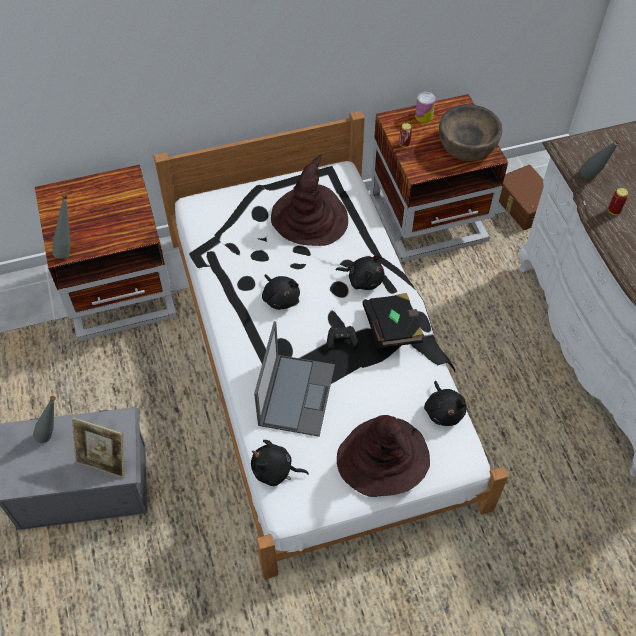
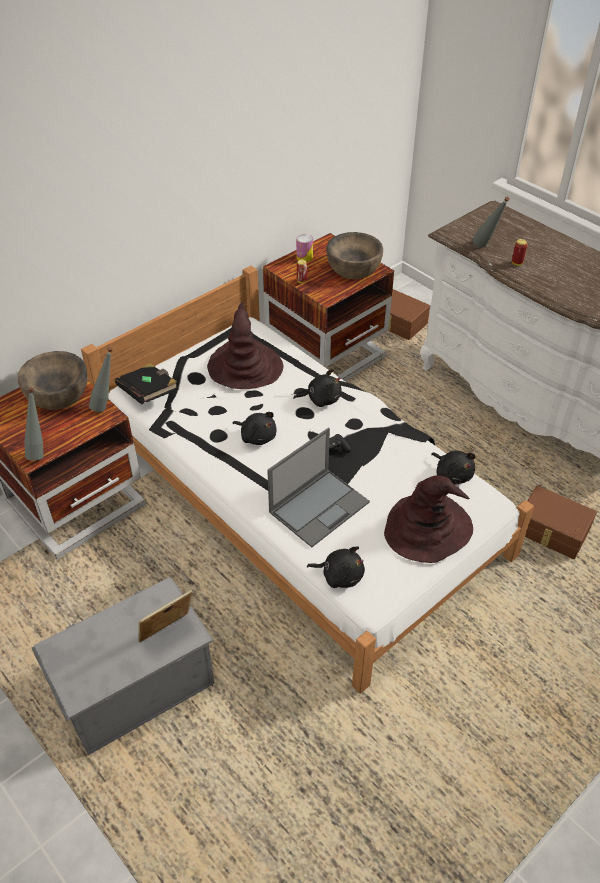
camera: 25 degrees left, 10 degrees down
(53, 435) = (100, 632): grey bottle -> grey bottle (106, 405)
(104, 461) = (168, 634): picture frame -> picture frame turned 150 degrees clockwise
(113, 194) = (57, 393): none -> brown bowl
(275, 471) = (340, 575): black plush toy -> black plush toy turned 150 degrees counterclockwise
(296, 394) = (319, 506): laptop -> laptop turned 60 degrees clockwise
(393, 328) = (370, 427): black book -> black book (149, 393)
(543, 500) = (551, 532): none -> brown storage box

